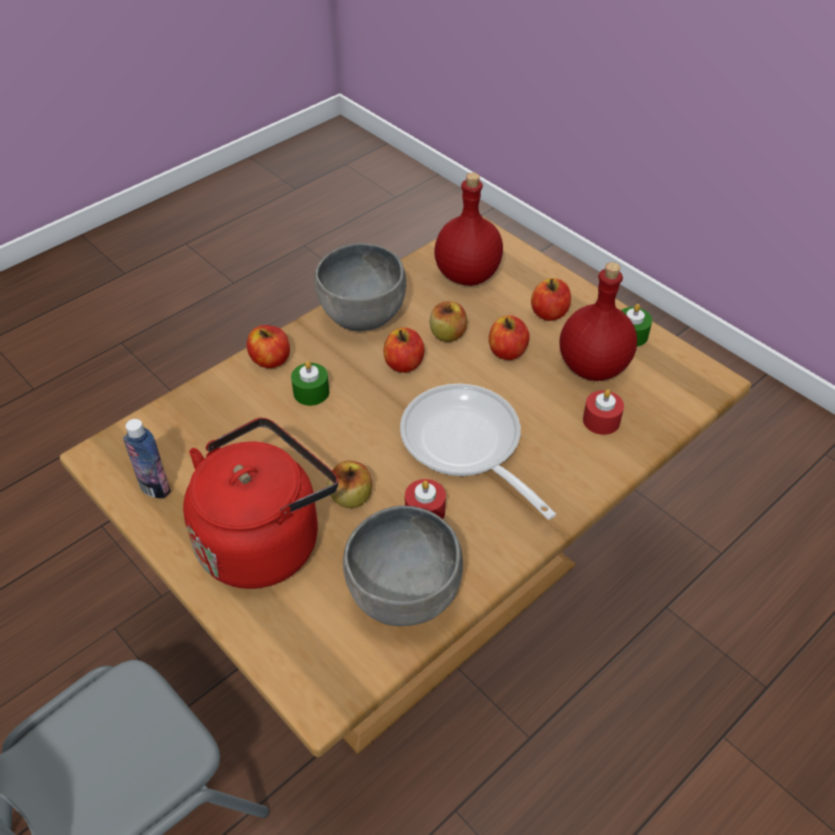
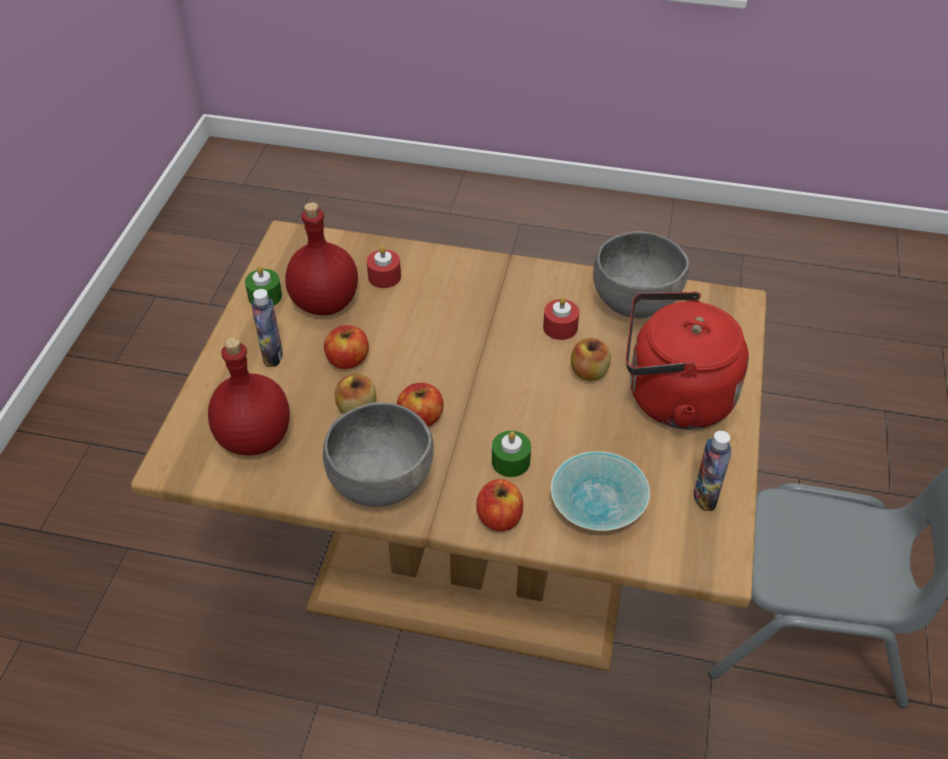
camera: 125 degrees left, 0 degrees up
(223, 417) = (596, 504): none -> turquoise bowl
(466, 446) = (478, 335): frying pan -> none
(549, 313) = (272, 355): apple -> bottle

